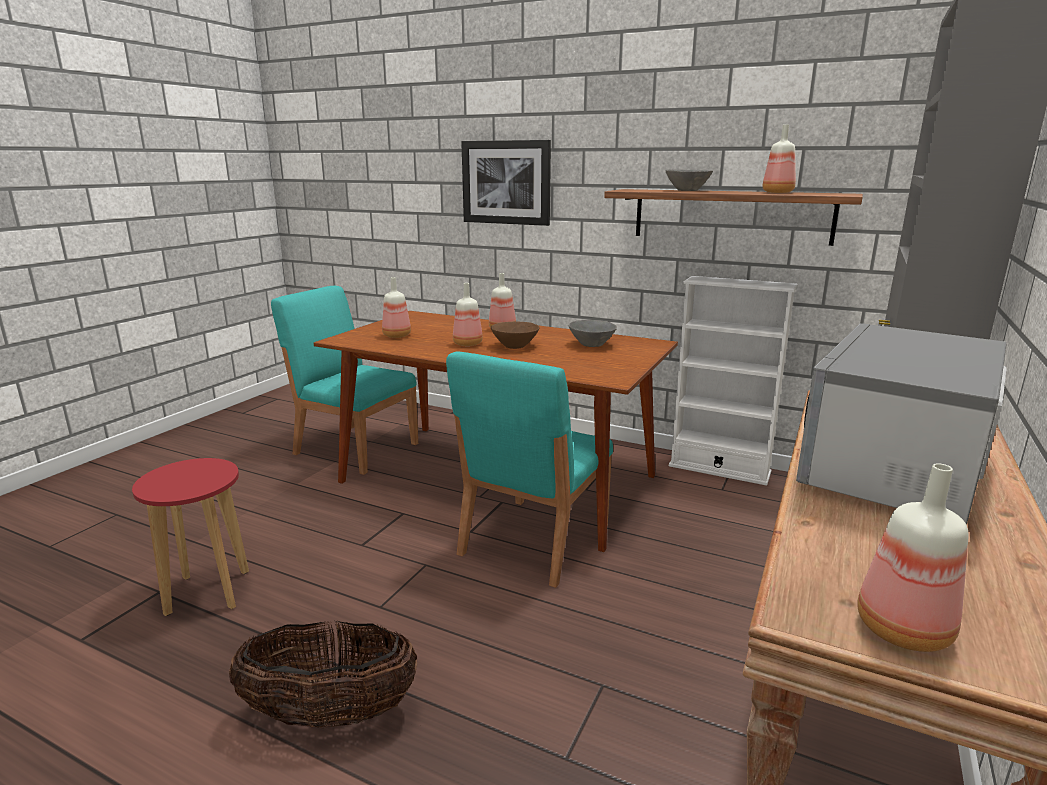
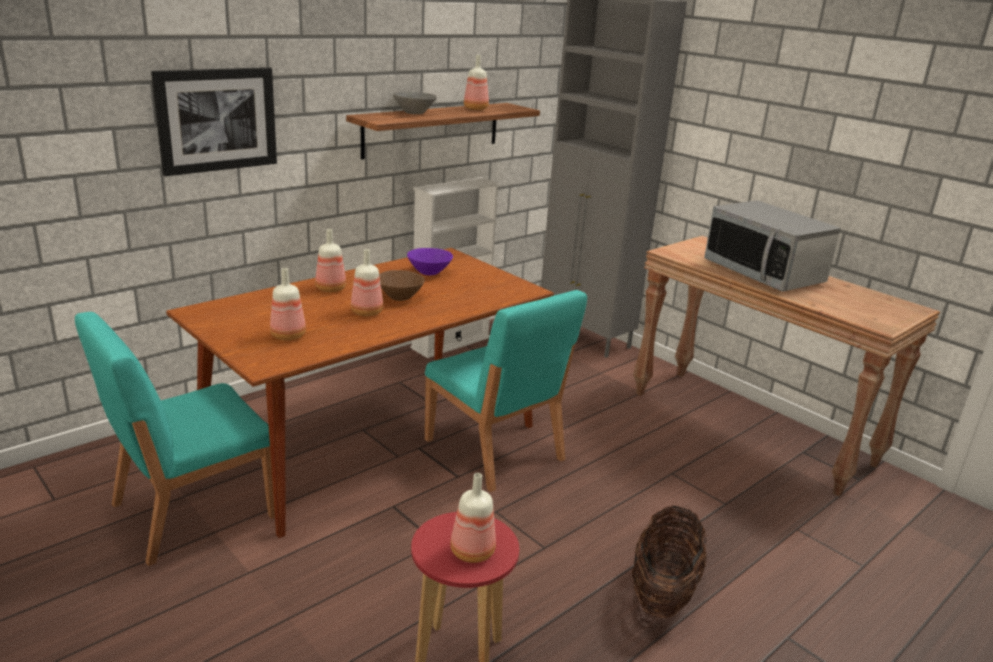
camera: 70 degrees left, 5 degrees up
(592, 345) = (430, 272): grey bowl -> purple bowl
(899, 629) = (891, 317): bottle -> bottle (471, 552)

